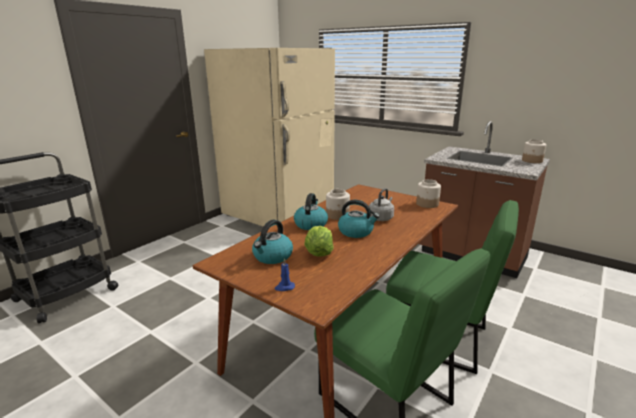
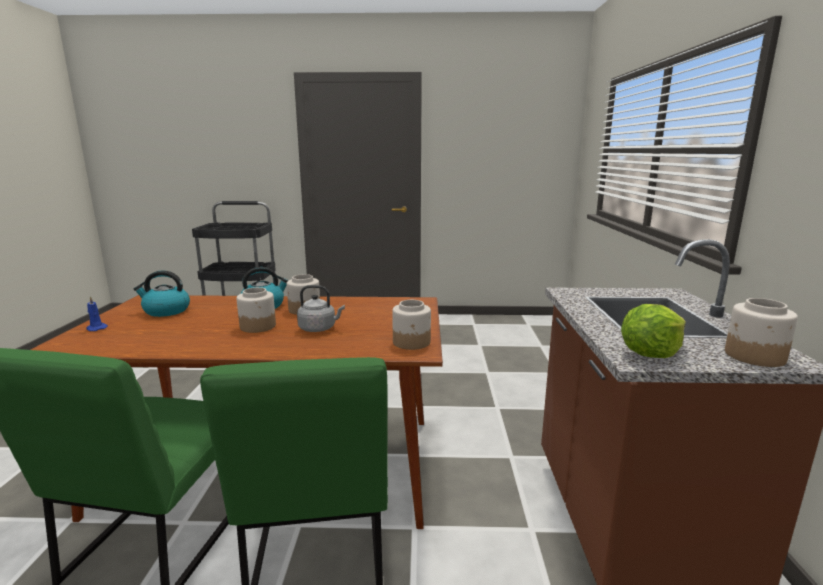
camera: 55 degrees right, 5 degrees down
(279, 212) = (497, 334): beige fridge -> none
(319, 253) = (184, 324): lettuce -> lettuce (650, 353)
(356, 232) = (258, 326): kettle -> jar

